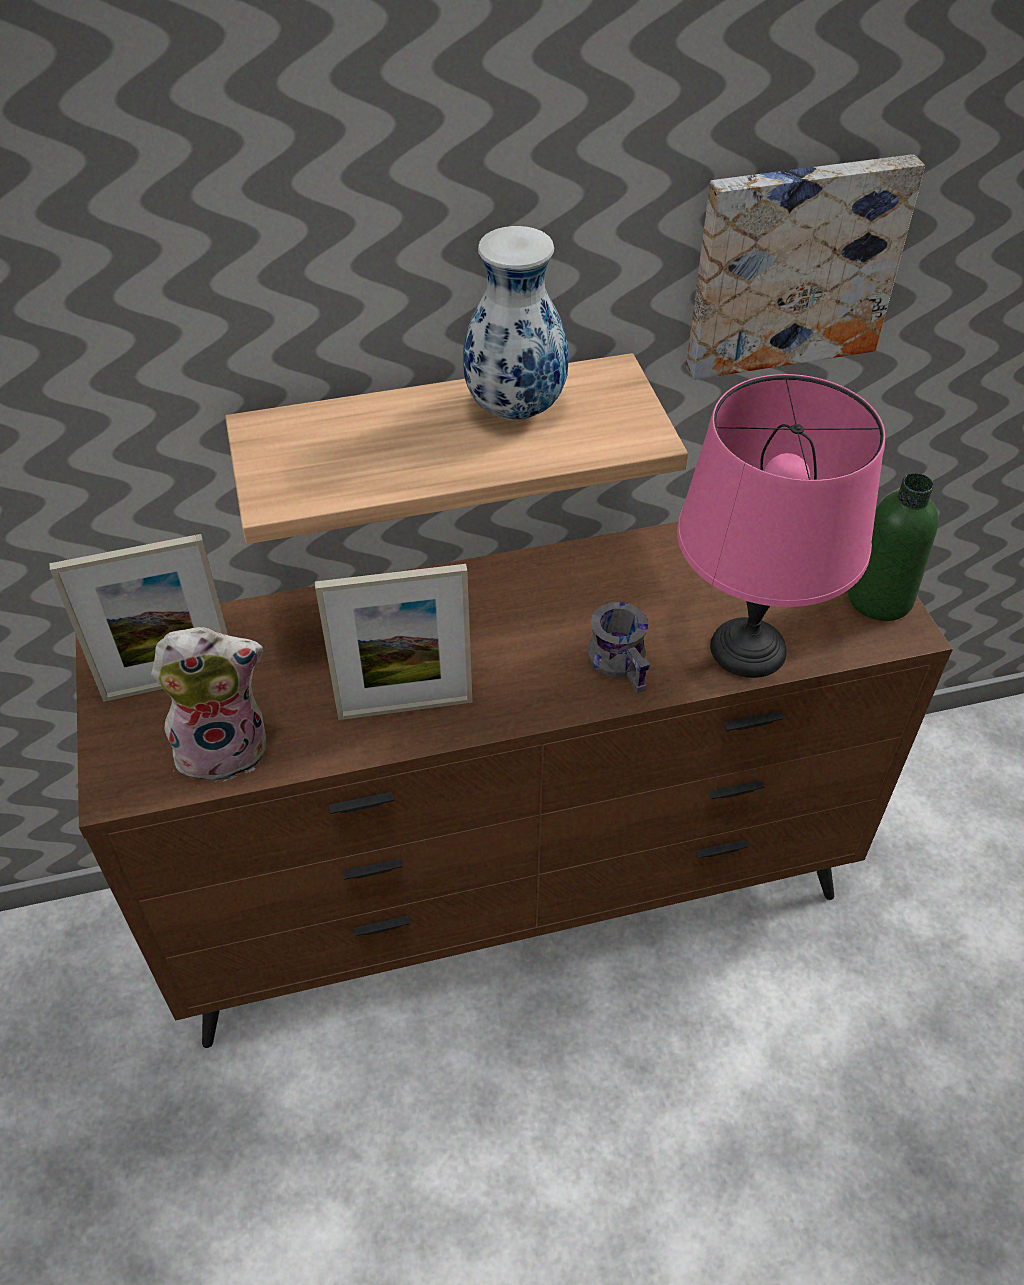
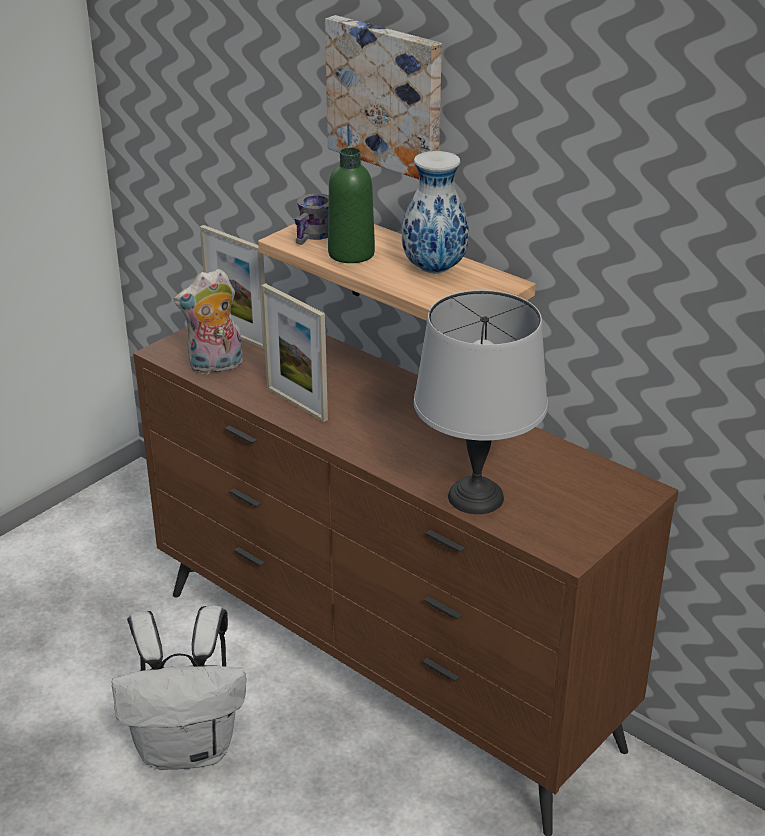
camera: 55 degrees right, 15 degrees down
(225, 748) = (215, 367): plush toy -> plush toy turned 120 degrees clockwise
(483, 1175) = (188, 747): none -> white backpack
(624, 662) = (411, 458): grey mug -> grey mug (316, 235)
(746, 648) = (475, 496): pink table lamp -> grey table lamp
(793, 265) = (636, 270): picture -> picture (387, 96)
(879, 598) = (586, 533): green bottle -> green bottle (351, 254)

